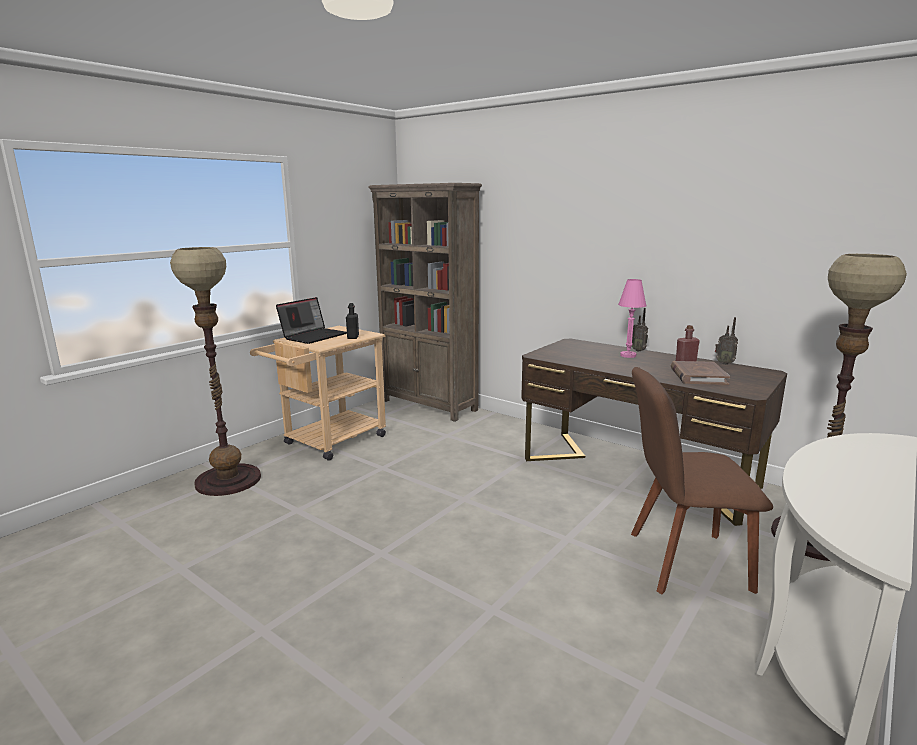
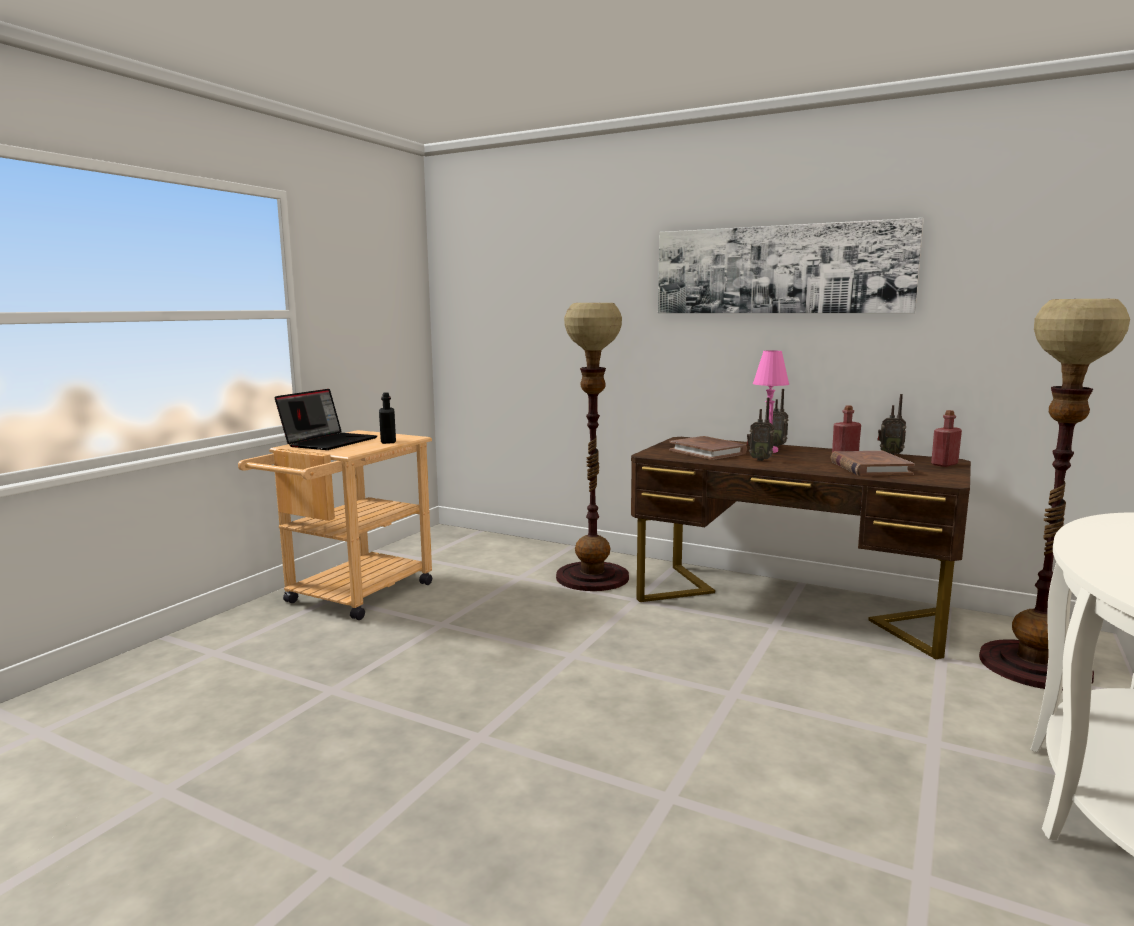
camera: 10 degrees left, 5 degrees down
(228, 480) = (210, 658): floor lamp -> floor lamp (593, 577)
(429, 405) = (481, 542): brown bookcase -> none
(581, 354) = (708, 452): none -> brown book
(616, 364) = (759, 459): none -> radio
(648, 214) = (779, 270): none -> picture
(682, 561) = (891, 708): brown chair -> none
(762, 375) = (944, 464): none -> red bottle

